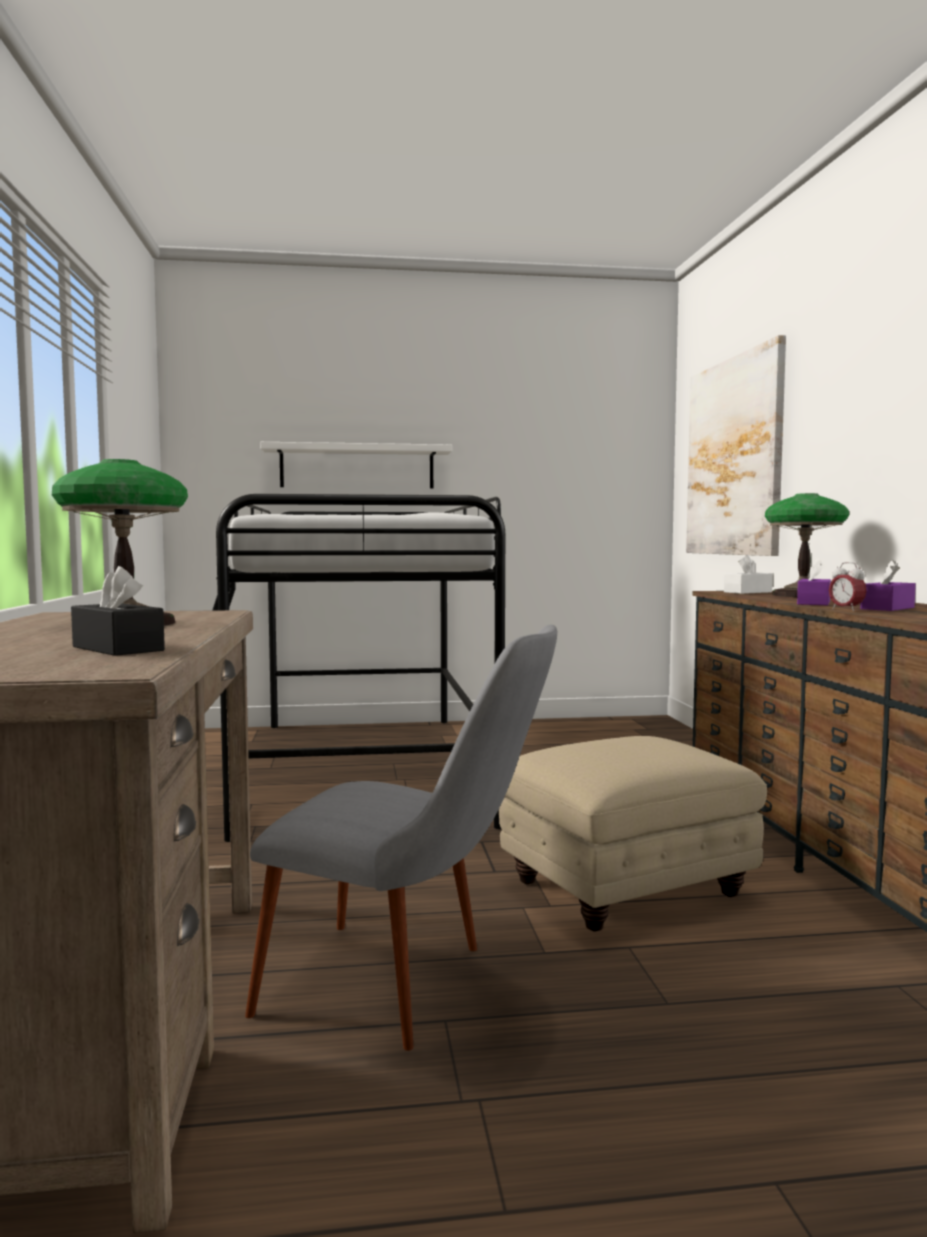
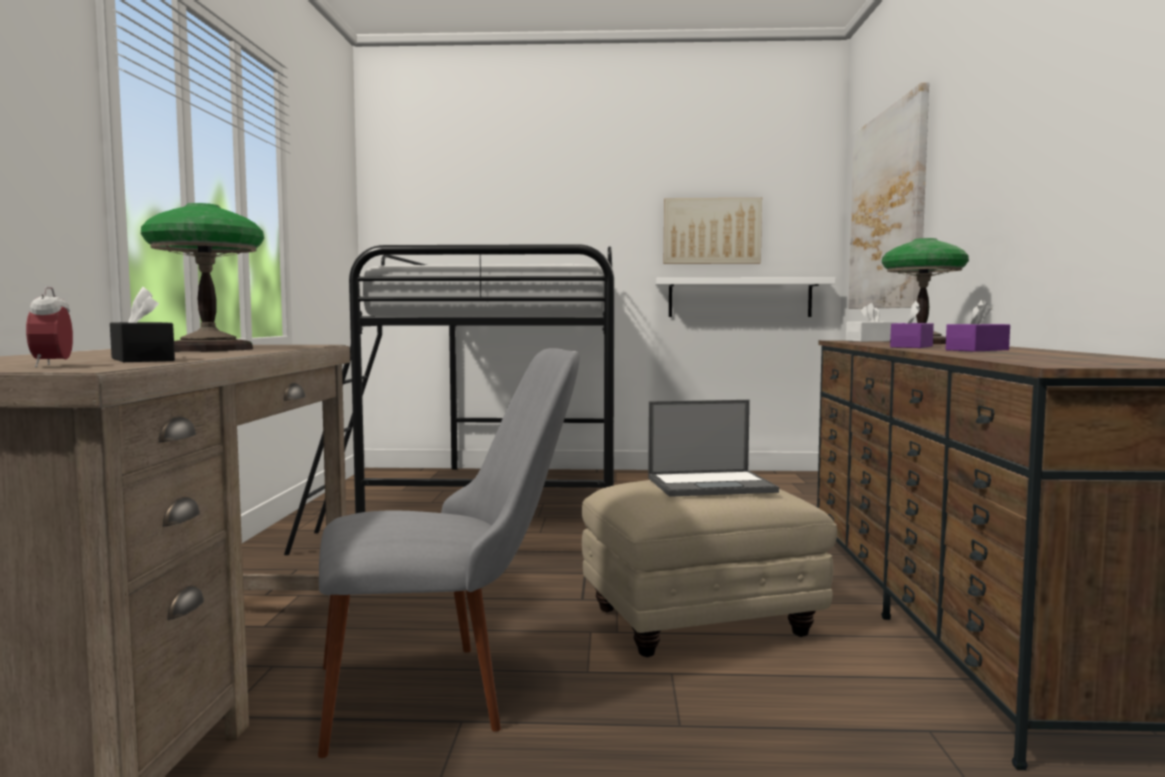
camera: 10 degrees right, 0 degrees up
(357, 467) = (531, 230): white shelf -> white shelf (739, 298)
(409, 987) = (446, 690): grey chair -> grey chair turned 45 degrees counterclockwise
(546, 471) = (711, 231): none -> picture
(640, 748) = (712, 485): none -> laptop
(846, 610) = (927, 350): alarm clock -> alarm clock (52, 366)

